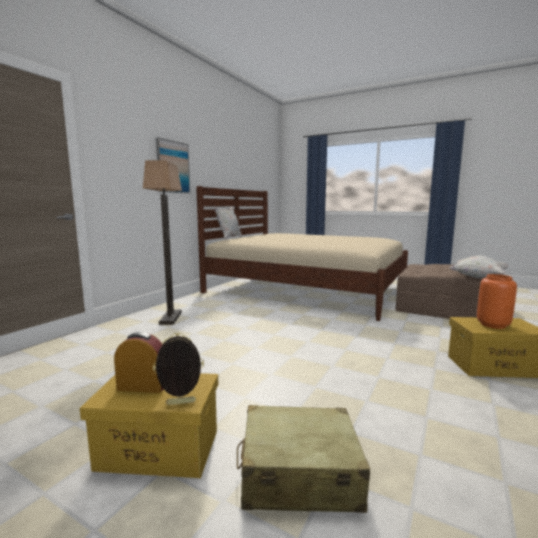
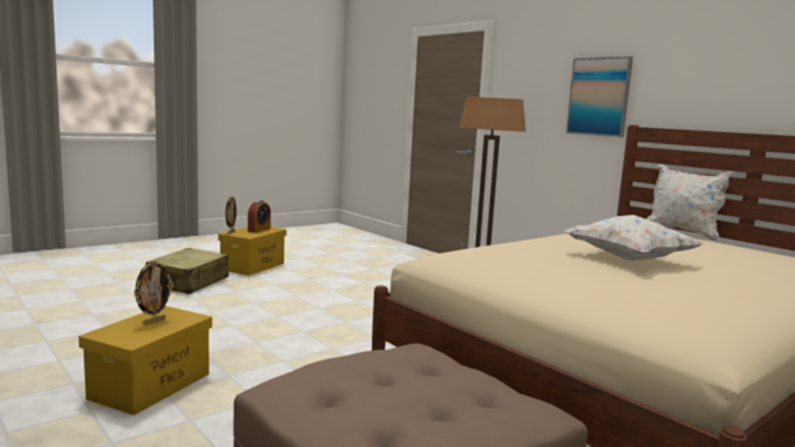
camera: 110 degrees right, 0 degrees up
(477, 278) = (283, 386): white pillow -> white pillow (628, 259)
(492, 325) = (154, 321): orange vase -> picture frame

